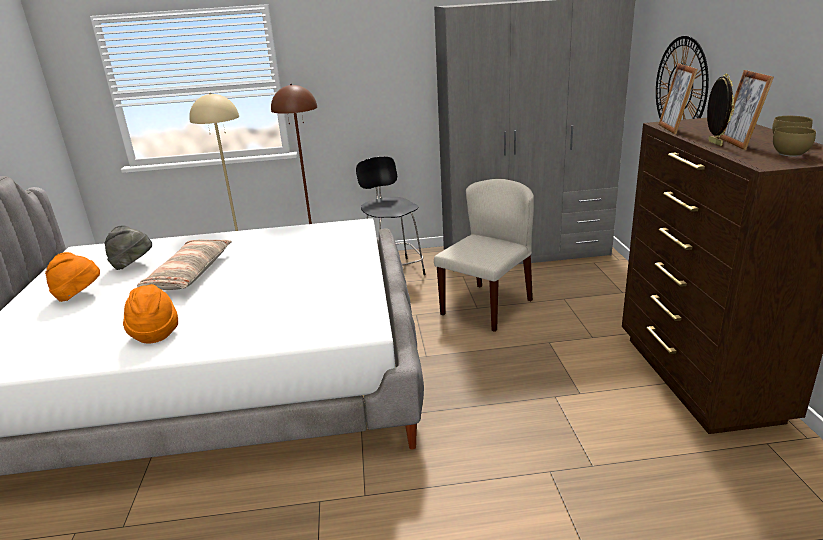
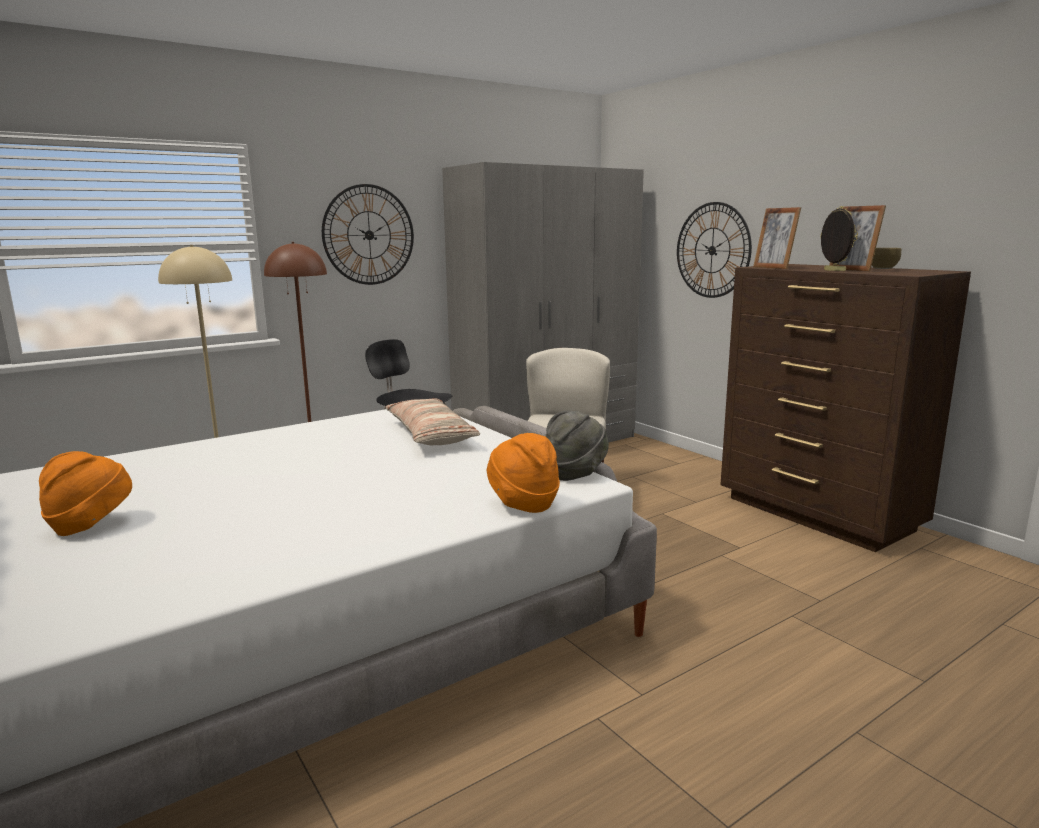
camera: 30 degrees left, 10 degrees down
(133, 265) = (137, 482): grey hat -> grey hat (575, 473)
(155, 333) = (308, 537): orange hat -> orange hat (523, 504)
(190, 274) = (256, 477): pillow -> pillow (429, 435)
(369, 69) = (369, 235): none -> wall clock
(789, 154) = (907, 271): brown bowl -> none

